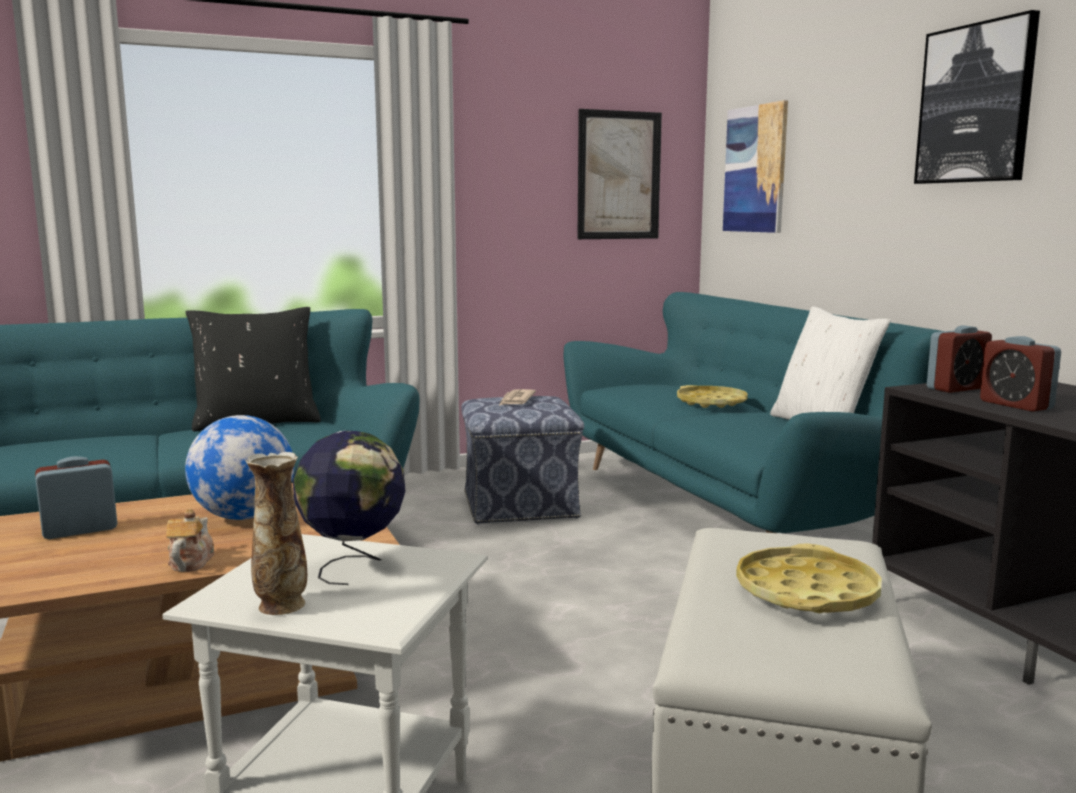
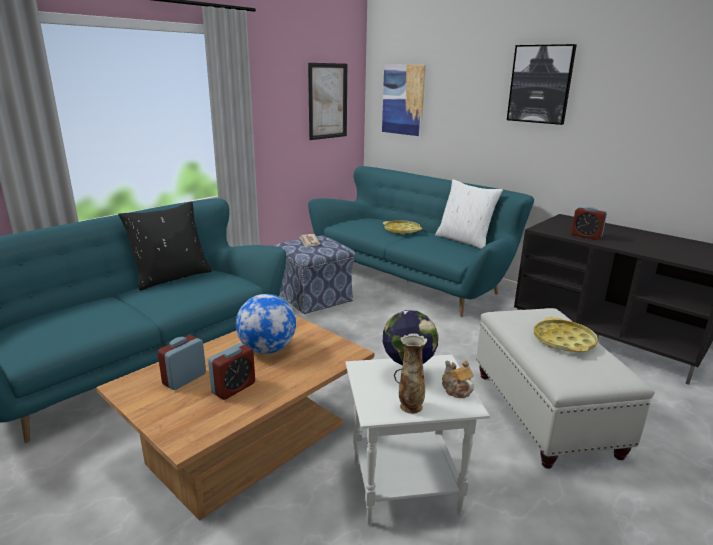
camera: 25 degrees left, 10 degrees up
(190, 562) = (282, 386): teapot -> teapot (455, 390)
(956, 388) = (552, 227): alarm clock -> alarm clock (233, 388)

